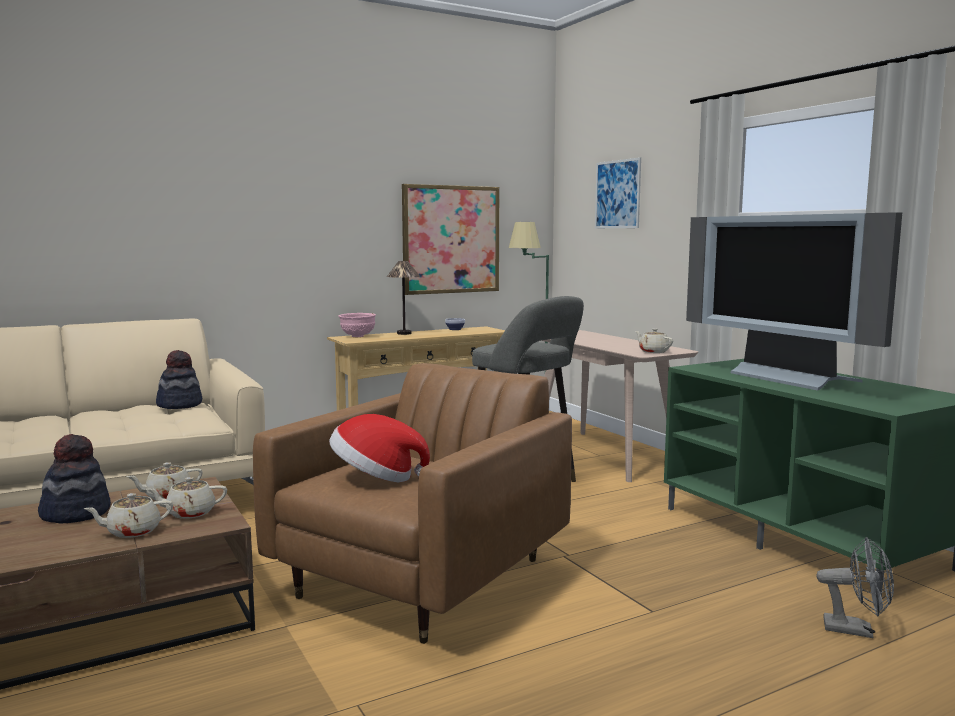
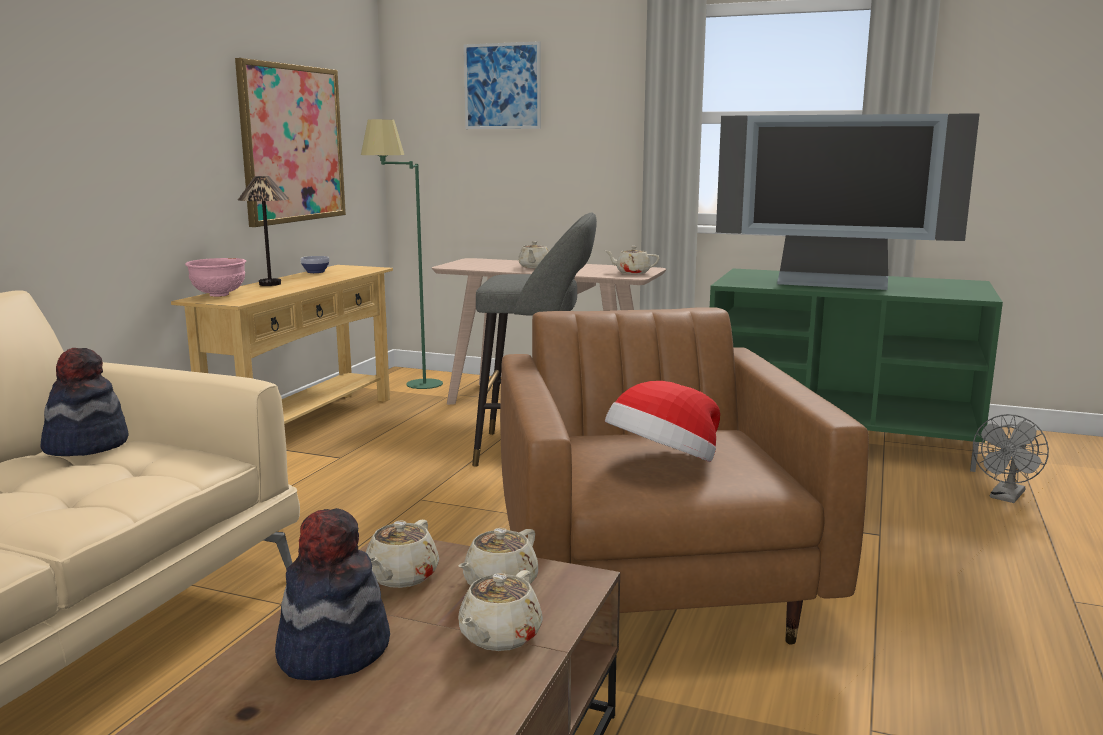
camera: 40 degrees left, 5 degrees up
(597, 340) = (534, 267): none -> beige teapot
(856, 630) = (1006, 497): grey fan -> grey fan turned 150 degrees clockwise

